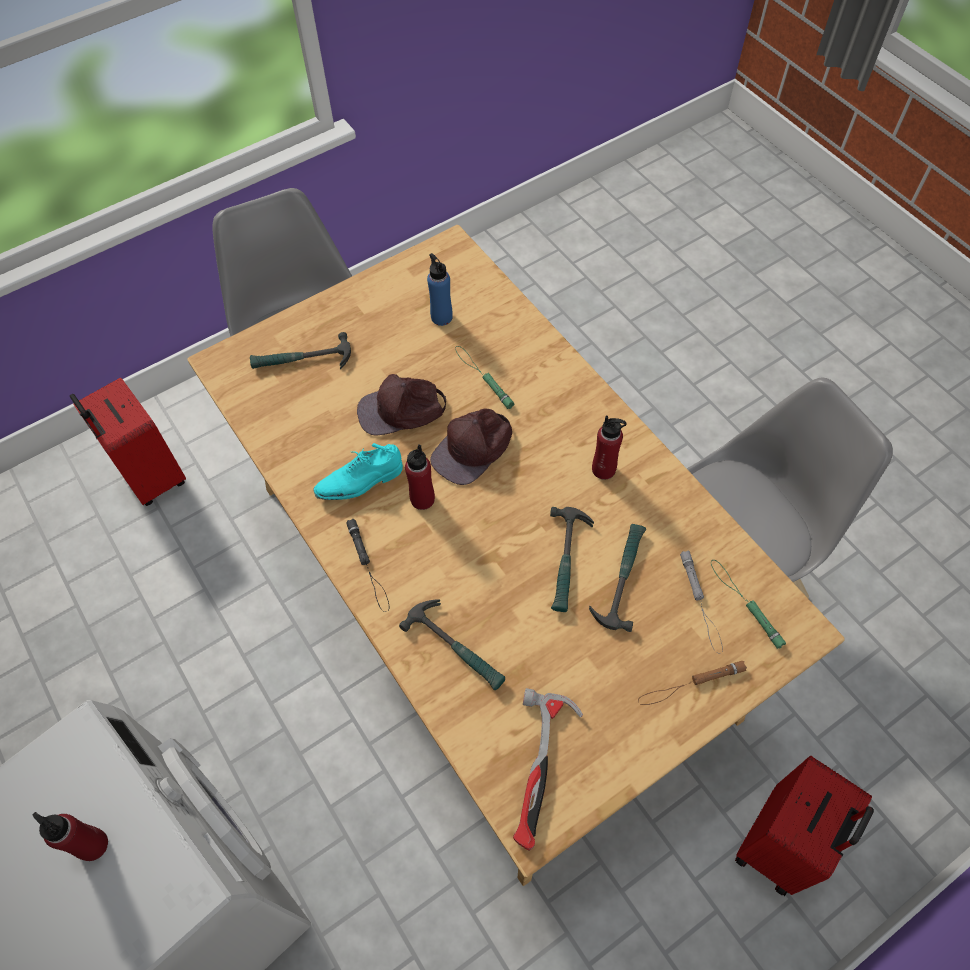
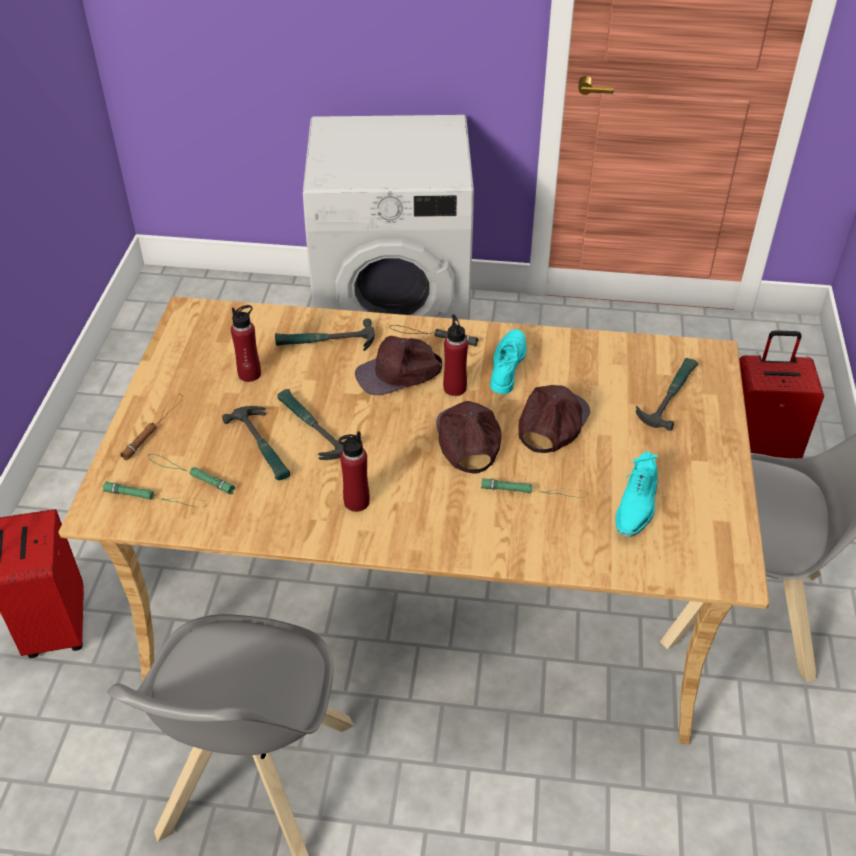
camera: 130 degrees right, 15 degrees down
(92, 844) = (387, 164): red bottle -> red bottle (249, 374)
(441, 317) = (636, 507): blue bottle -> turquoise shoe
(443, 552) = (399, 373): none -> brown cap
(541, 770) = (208, 332): hammer -> none
(701, 602) = (190, 474): grey flashlight -> green flashlight

